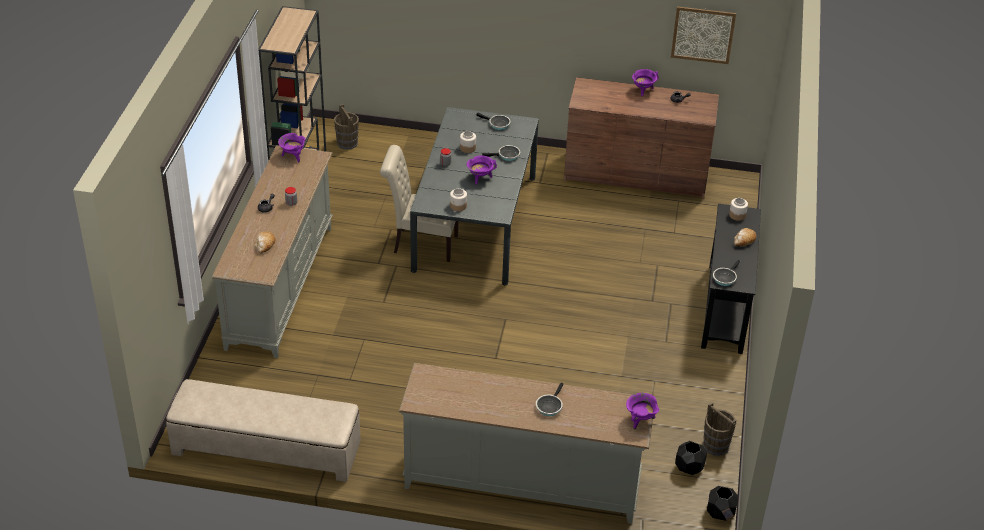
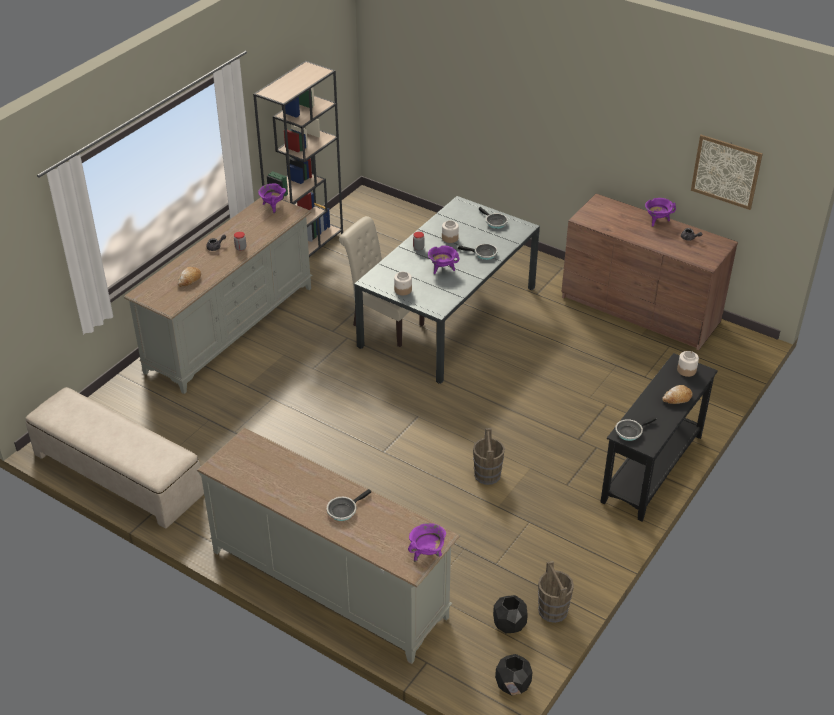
camera: 25 degrees right, 0 degrees up
(347, 143) = (377, 215): brown bucket -> brown bucket (487, 474)

